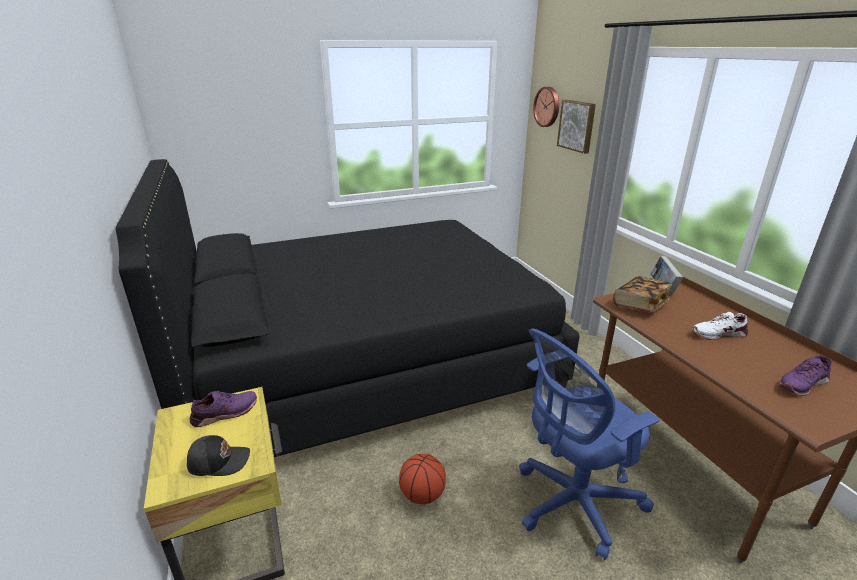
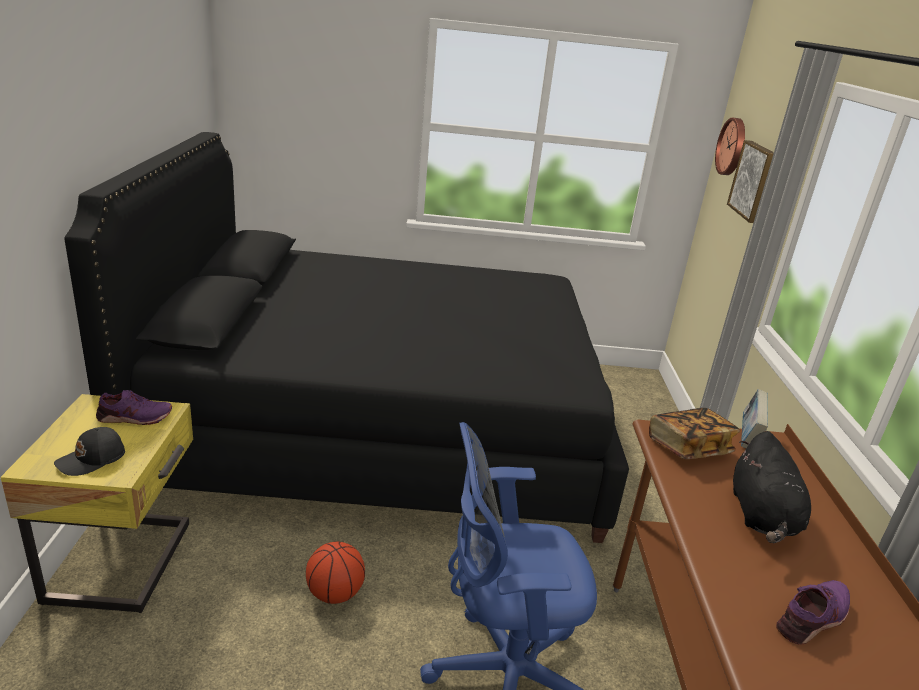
camera: 20 degrees right, 0 degrees up
(219, 461) = (92, 460): black cap -> black cap turned 120 degrees clockwise
(718, 333) = (762, 516): white shoe -> black plush toy
(802, 383) = (813, 618): purple shoe -> purple shoe turned 150 degrees clockwise

